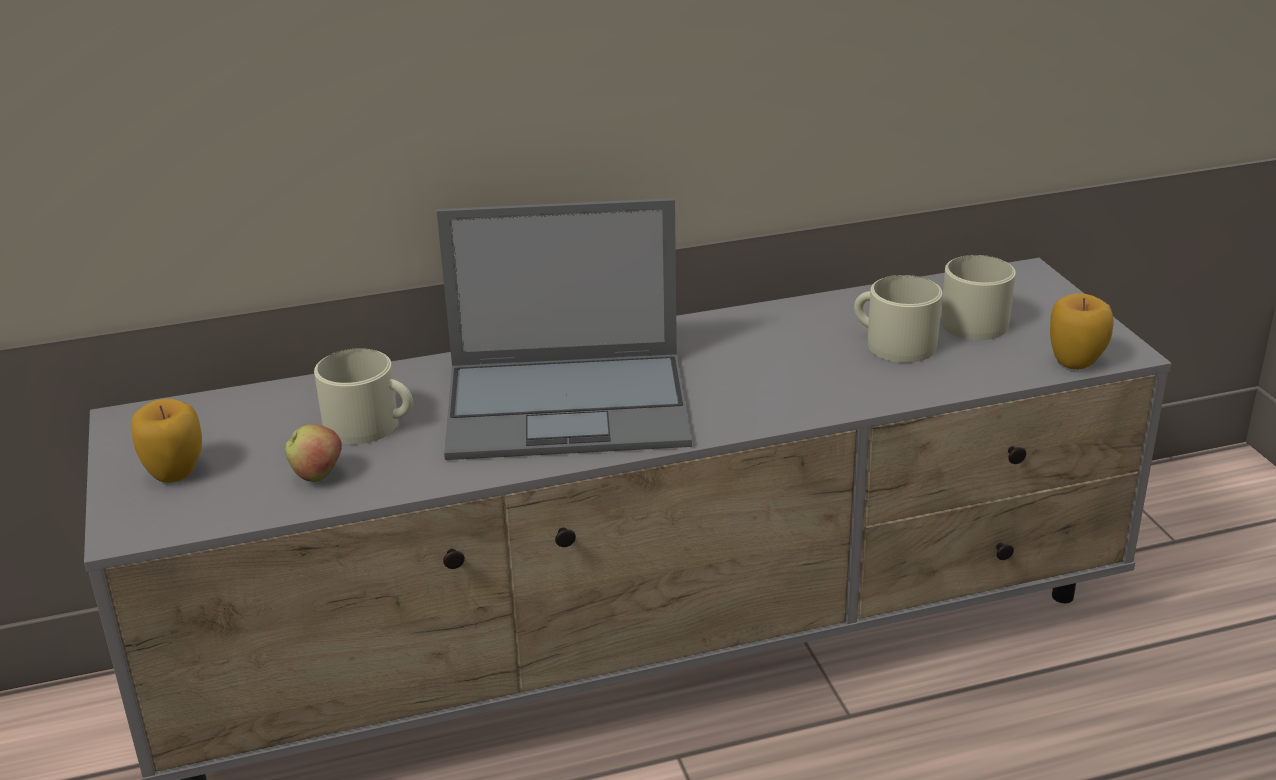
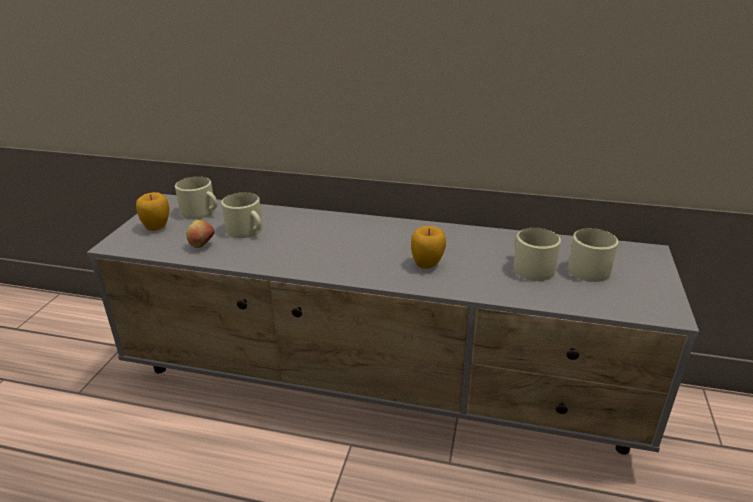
camera: 30 degrees right, 0 degrees up
(231, 420) = (201, 212): none -> beige mug
(570, 405) = (337, 248): laptop -> none
(1075, 362) = (631, 310): apple -> apple (427, 264)

